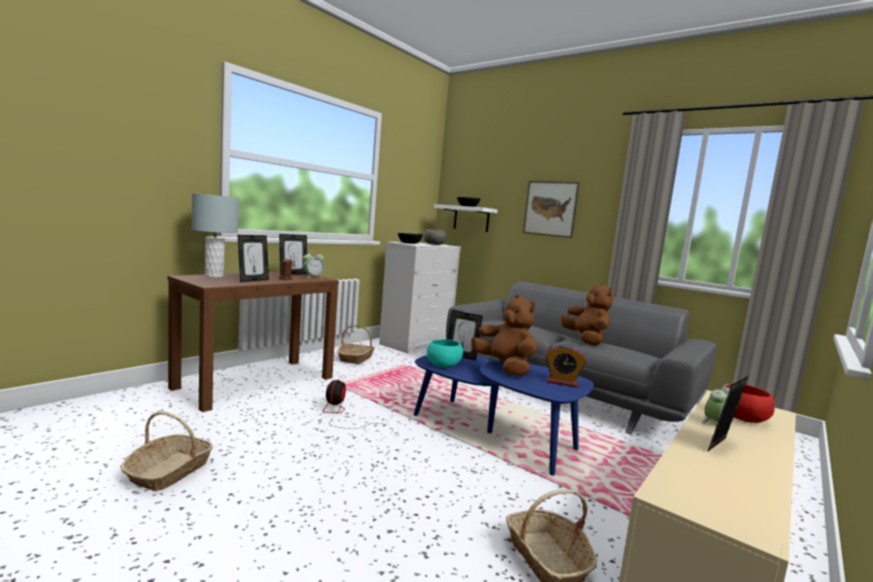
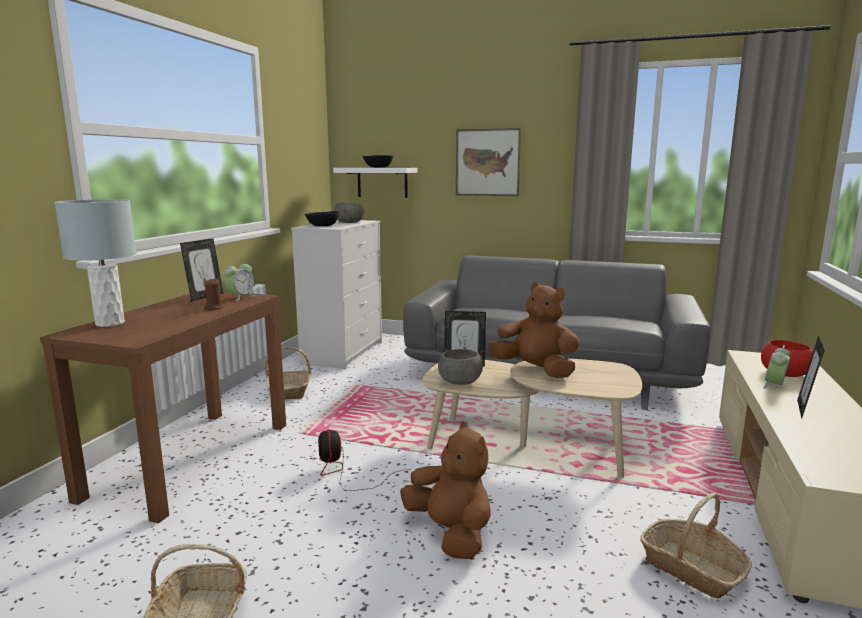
camera: 20 degrees left, 5 degrees up
(253, 280) = (176, 319): picture frame -> none
(443, 365) = (459, 381): turquoise bowl -> grey bowl
(493, 433) = (526, 446): blue coffee table -> beige coffee table
(562, 382) = (606, 374): alarm clock -> none
(585, 340) = (576, 317): brown plush toy -> brown plush toy (450, 533)

